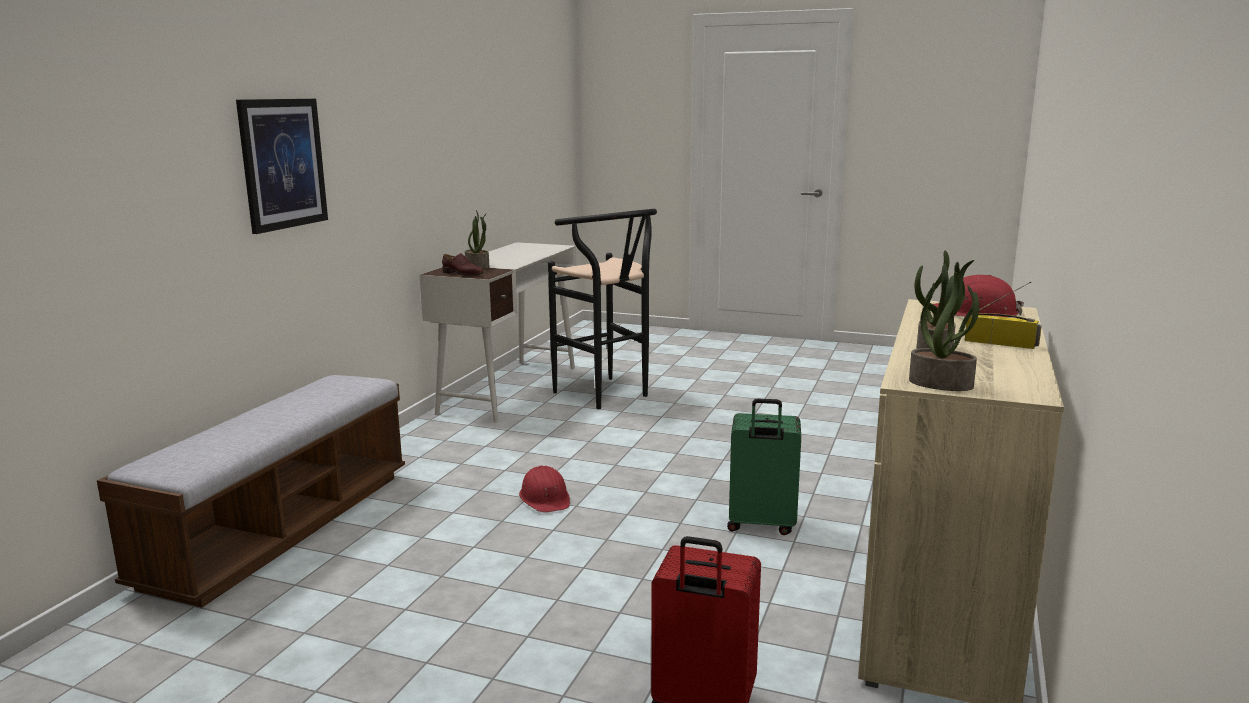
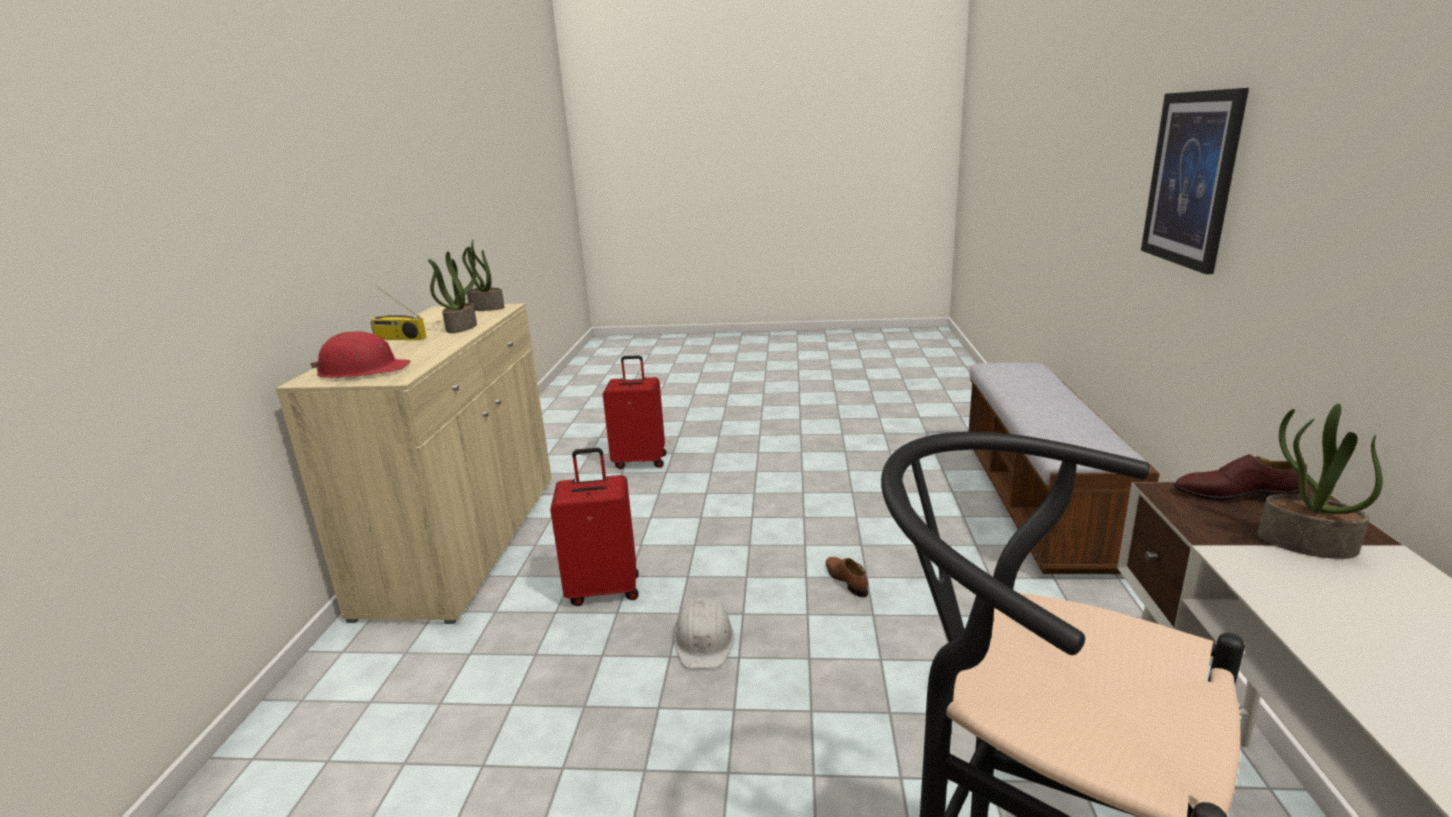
camera: 165 degrees right, 5 degrees up
(545, 498) = (846, 580): red hard hat -> brown shoe
(682, 482) = (704, 640): none -> white hard hat
(761, 525) = (604, 589): green suitcase -> red suitcase

